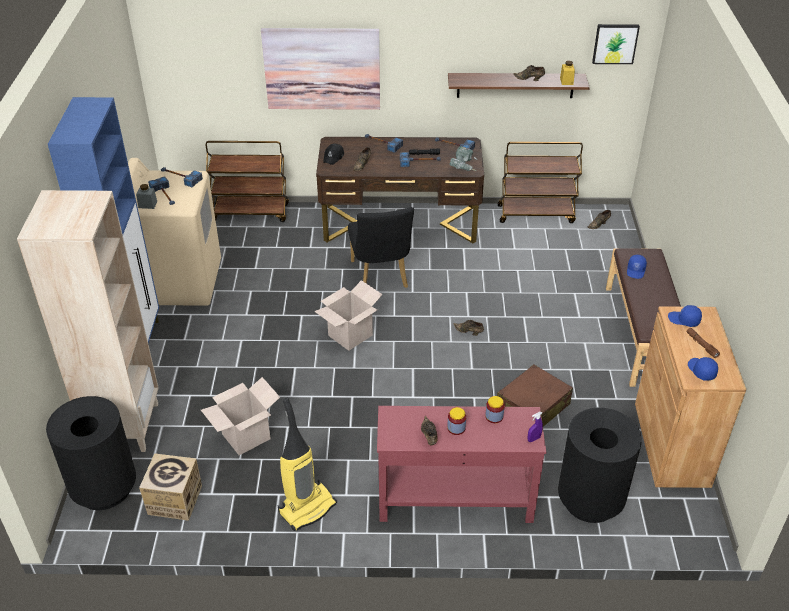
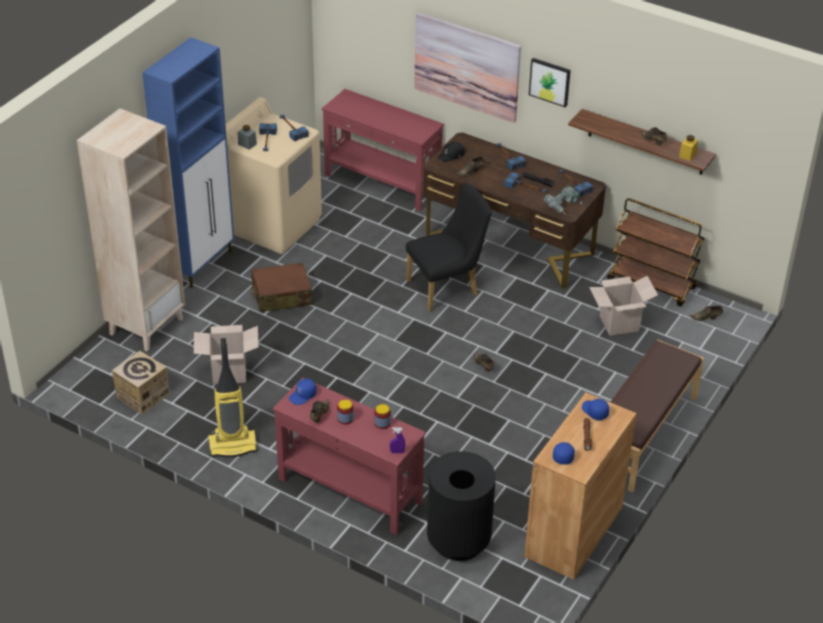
camera: 30 degrees right, 0 degrees up
(104, 488) = (100, 365): black trash can -> none
(251, 212) = (382, 183): brown cart -> red console table
(350, 335) = (377, 327): cardboard box -> cardboard box (619, 323)
(380, 277) = (447, 287): black chair -> black chair turned 135 degrees counterclockwise
(532, 407) = (480, 450): brown suitcase -> brown suitcase (281, 296)
(615, 43) = (747, 132): picture -> picture (550, 81)
(636, 271) = (653, 367): blue cap -> blue cap (303, 396)

